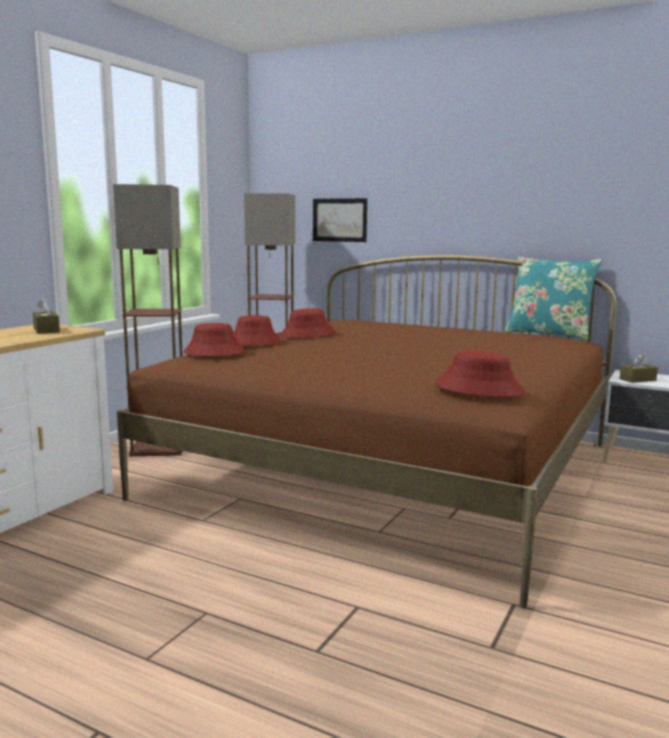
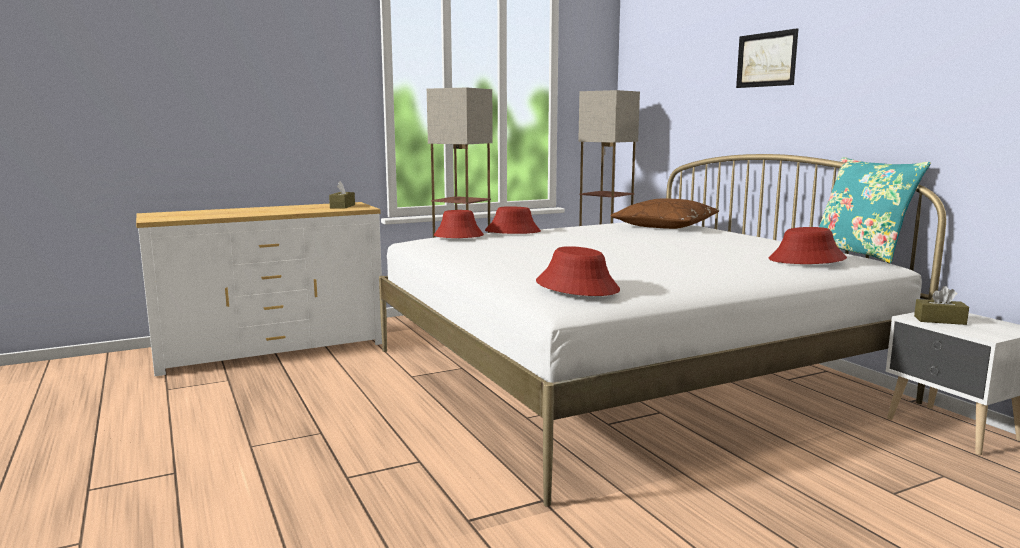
camera: 35 degrees right, 0 degrees up
(307, 334) = (580, 229): red hat -> red hat (807, 259)
(339, 220) = (682, 116): picture -> picture (766, 59)
(364, 324) = (665, 226): none -> brown pillow
(391, 469) = (625, 374): brown bed -> white bed

